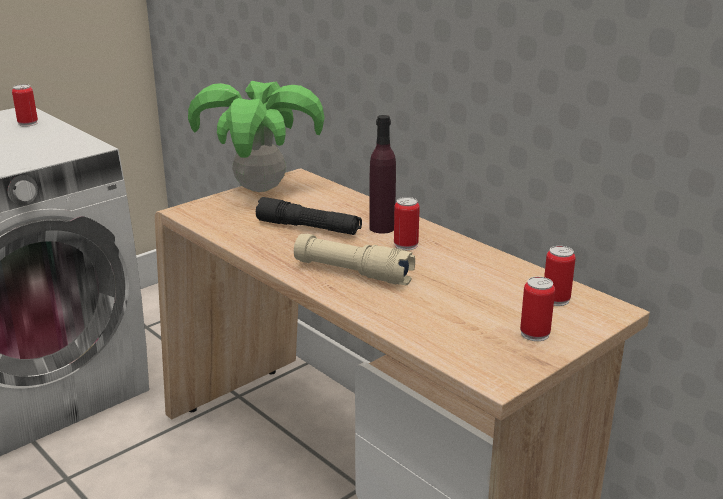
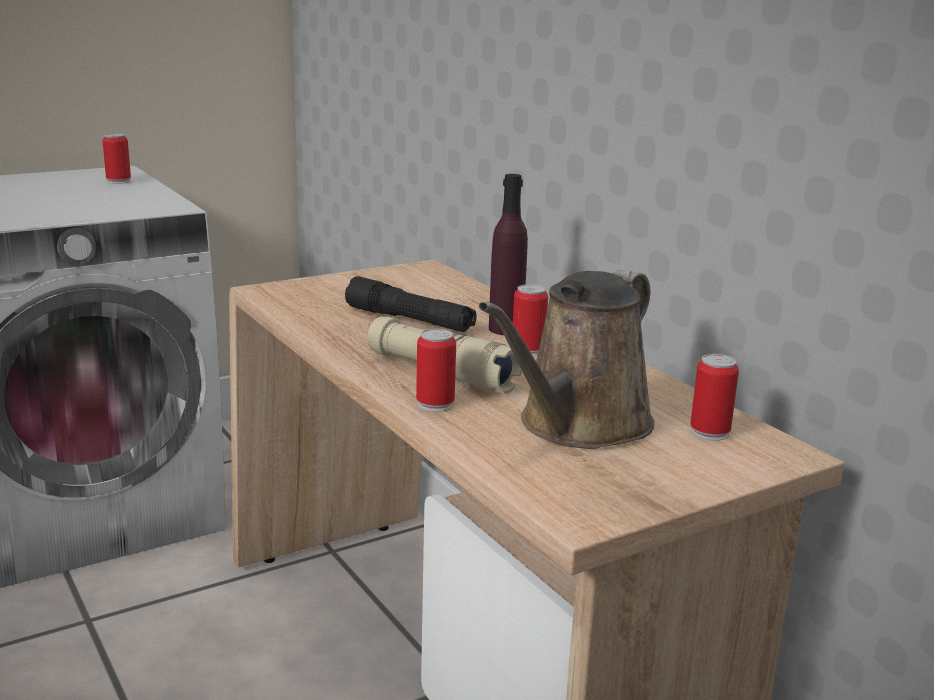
camera: 10 degrees right, 5 degrees down
(260, 188) = (371, 275): potted plant -> none
(467, 305) = (578, 426): none -> brown watering can
(534, 334) = (660, 469): can -> can (435, 404)

